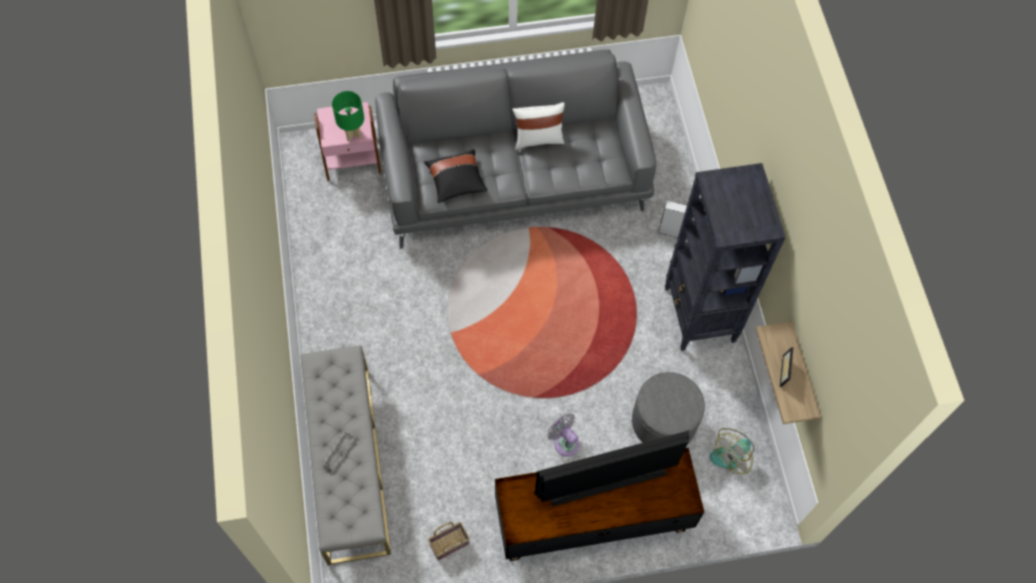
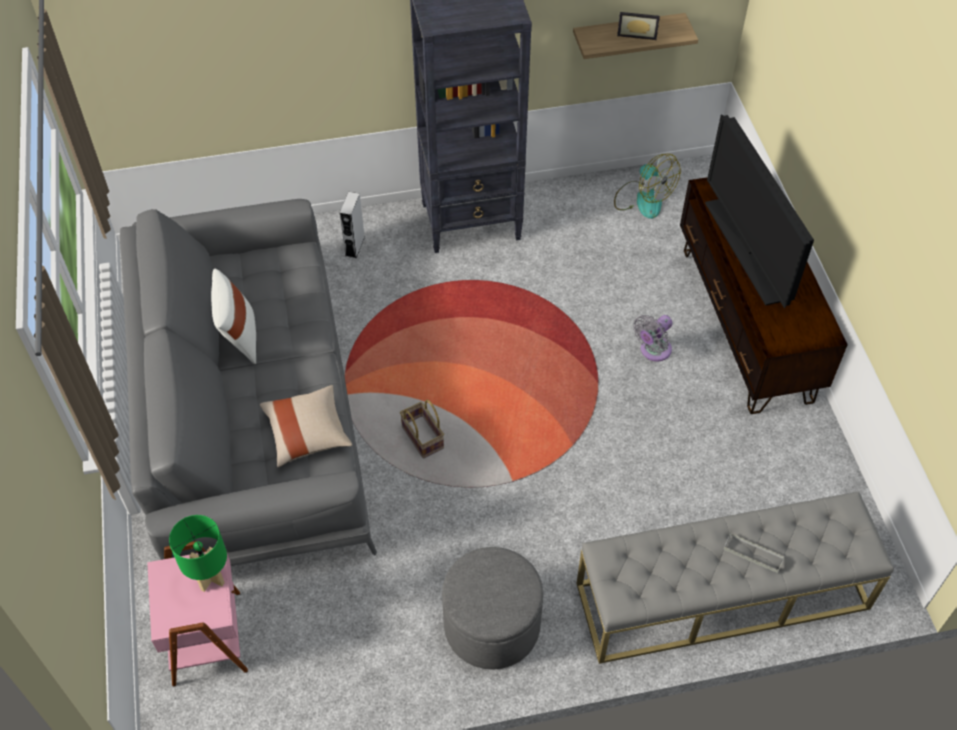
camera: 90 degrees left, 10 degrees down
(450, 543) = (807, 467): basket -> basket (421, 437)
(456, 181) = (307, 433): black pillow -> beige pillow
(663, 421) = (613, 257): grey ottoman -> grey ottoman (491, 625)

